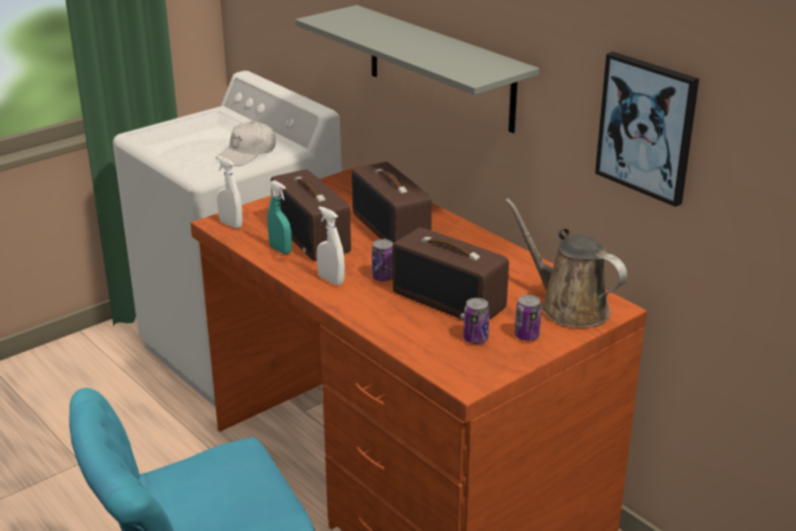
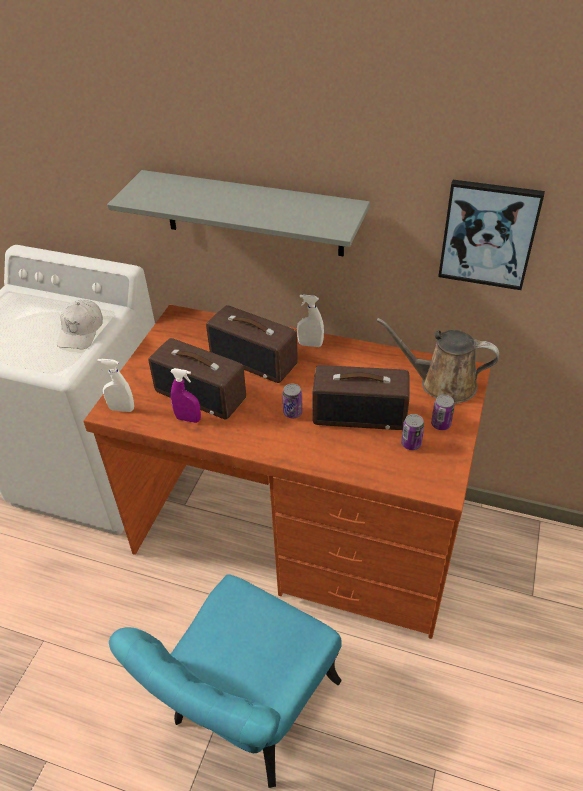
camera: 30 degrees left, 15 degrees up
(280, 250) = (188, 419): turquoise spray bottle -> purple spray bottle
(331, 280) = (257, 433): white spray bottle -> white spray bottle (310, 344)

